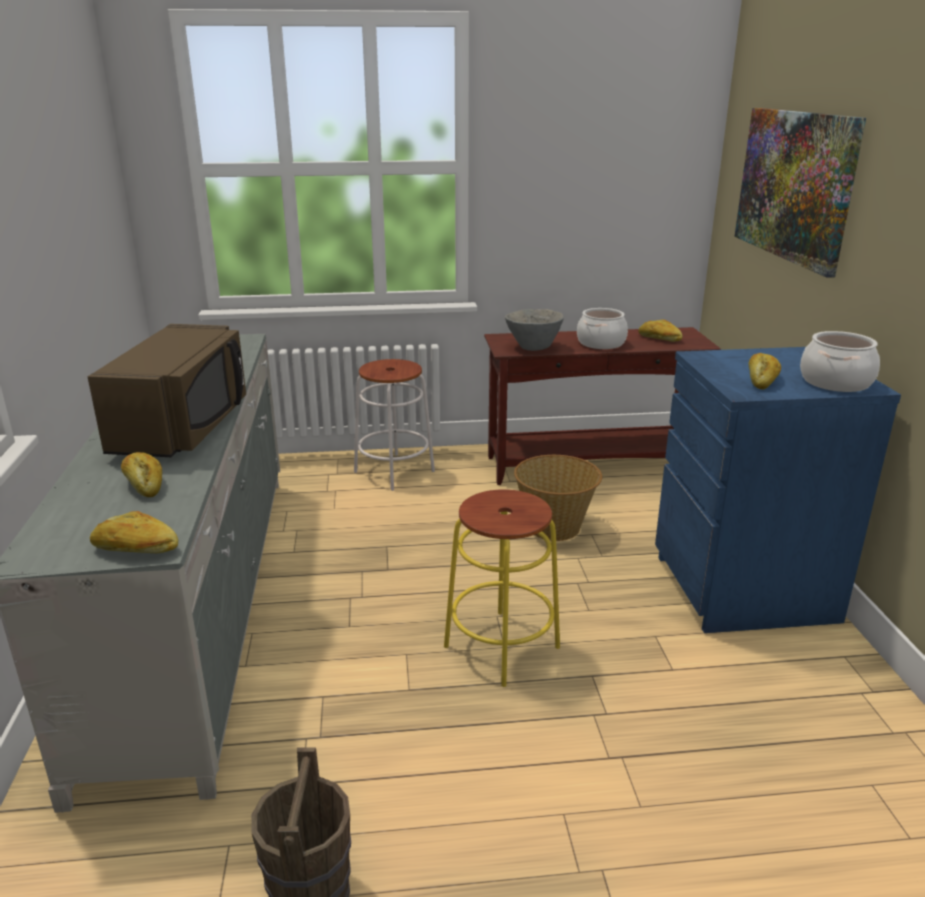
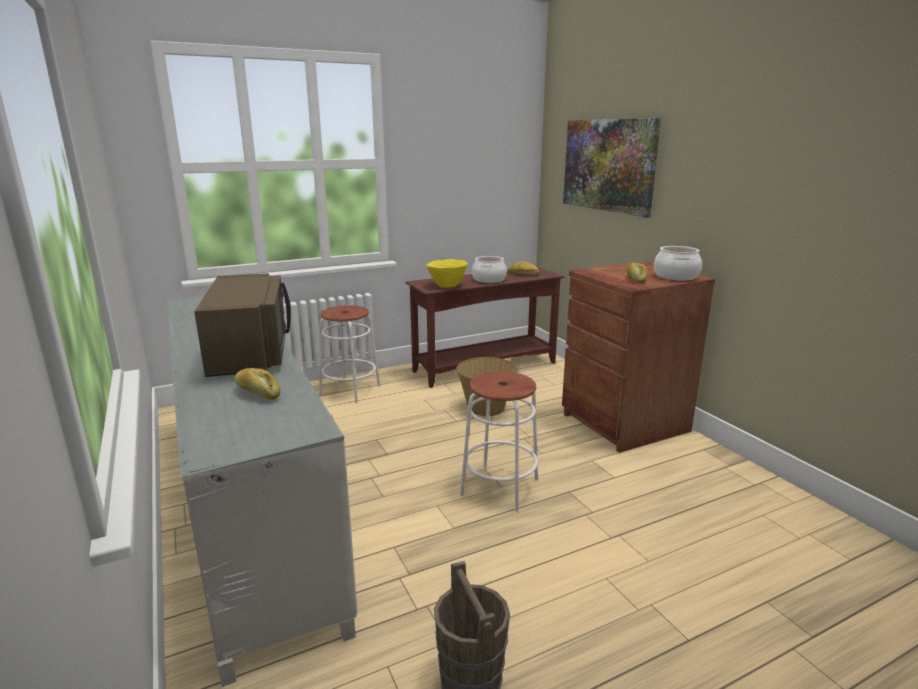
camera: 20 degrees left, 5 degrees down
(136, 549) = (298, 433): bread -> none
(501, 647) = (499, 487): yellow stool -> white stool
(533, 347) = (447, 286): grey bowl -> yellow bowl
(744, 589) = (625, 423): blue dresser -> brown dresser

